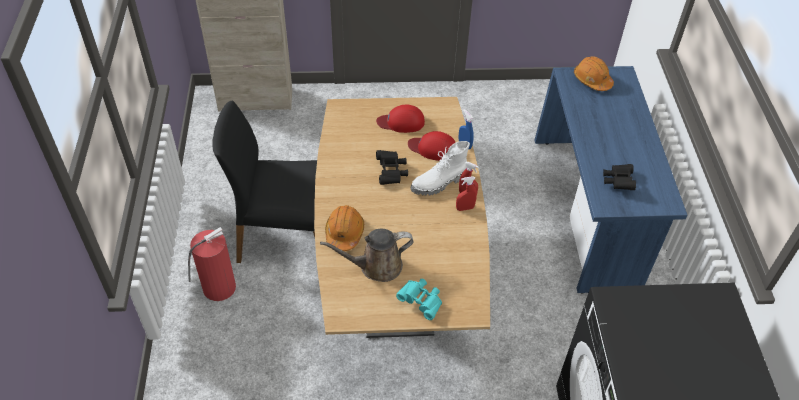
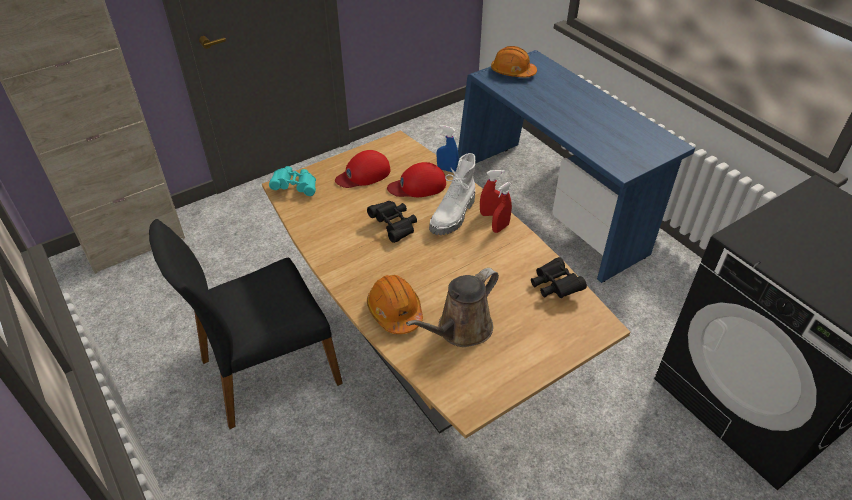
camera: 30 degrees left, 5 degrees down
(217, 288) = (225, 471): fire extinguisher -> none
(421, 302) = (541, 343): turquoise binoculars -> turquoise binoculars (295, 187)
(618, 182) = (614, 144): black binoculars -> black binoculars (554, 286)

